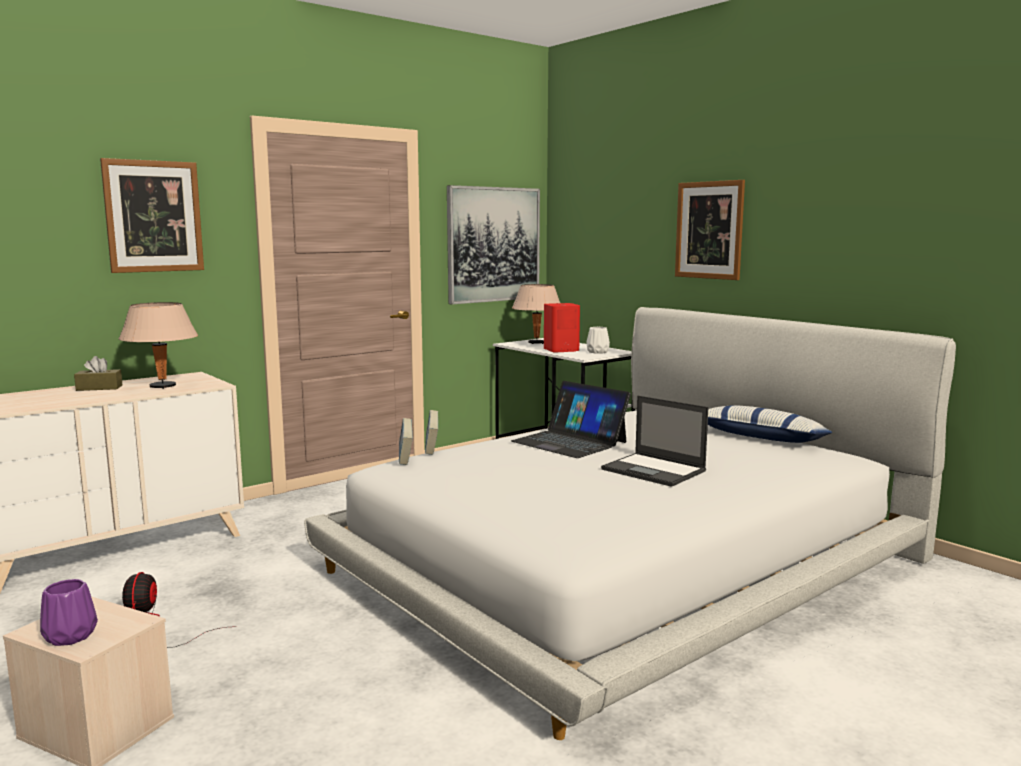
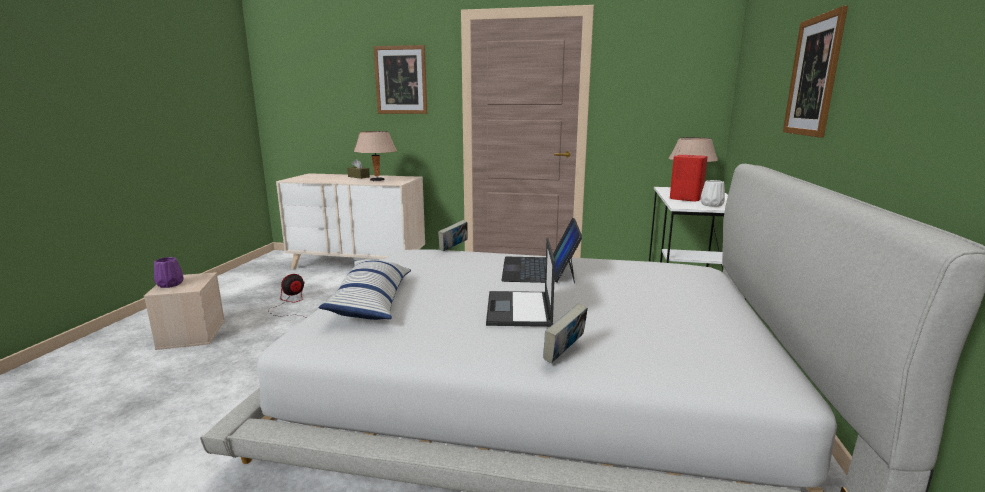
camera: 50 degrees right, 5 degrees up
(405, 459) = (423, 249): book -> book (564, 354)
(493, 244) = (665, 100): picture -> none
(760, 438) = (720, 323): pillow -> pillow (371, 301)

